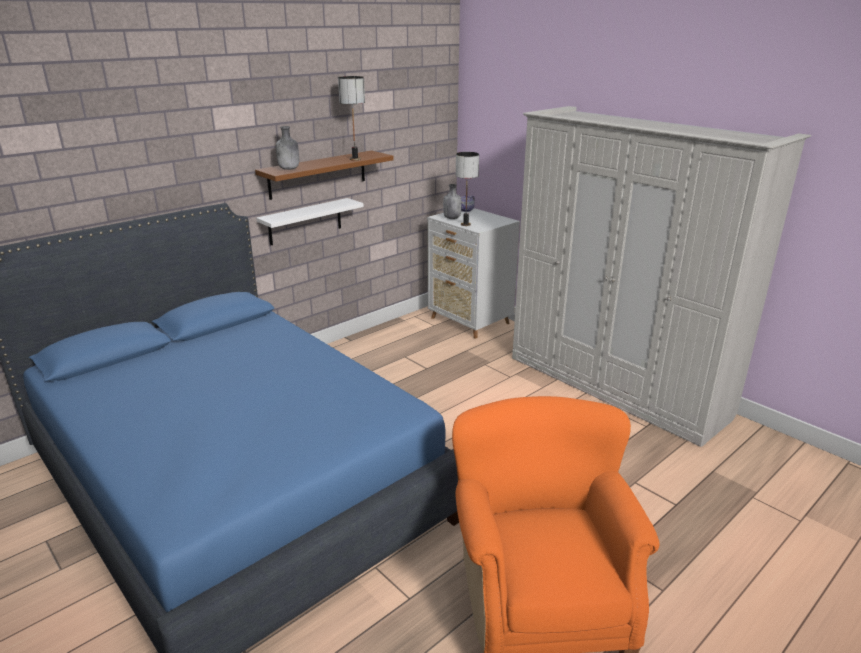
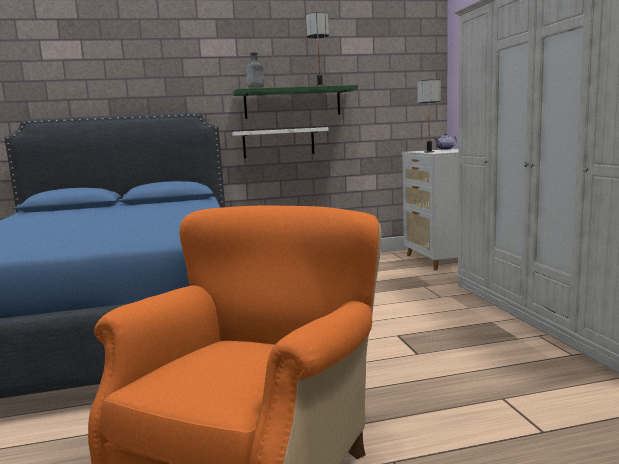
camera: 30 degrees right, 15 degrees down
(318, 174) = (292, 103): brown shelf -> green shelf
(452, 218) = (423, 151): grey bottle -> none

